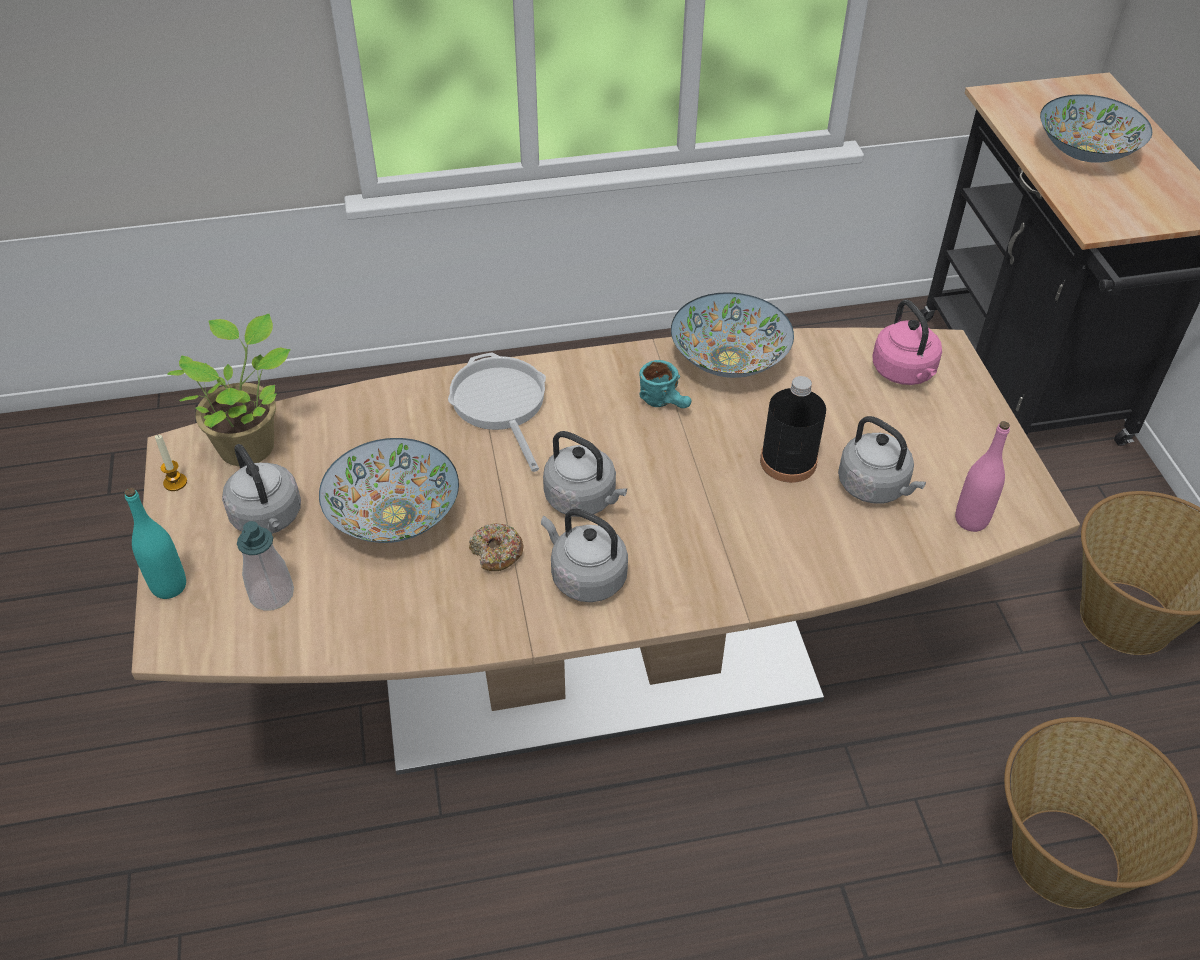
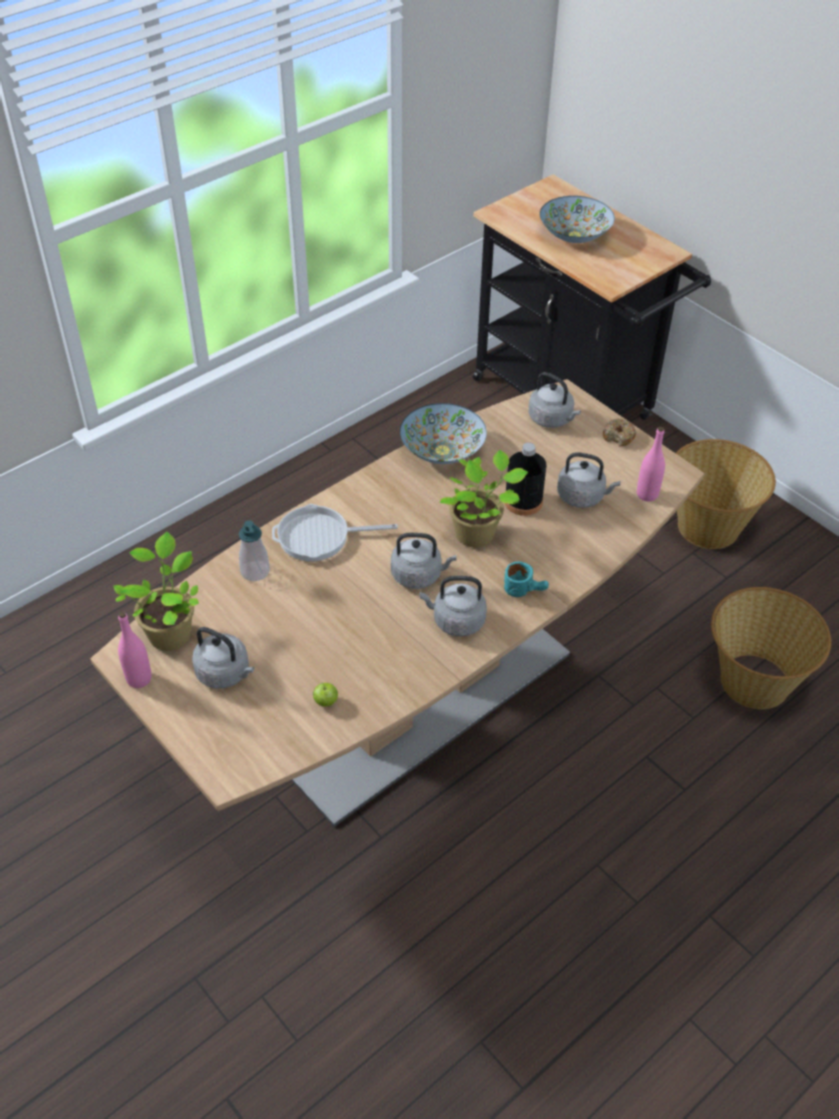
camera: 30 degrees left, 0 degrees up
(169, 586) = (195, 744): turquoise bottle -> none
(175, 482) = (139, 679): candle -> pink bottle
(272, 594) = (269, 718): soap dispenser -> soap dispenser (255, 571)
(350, 605) = (326, 702): none -> apple
(394, 515) = (307, 635): bowl -> none
(496, 553) = (391, 630): donut -> donut (618, 436)
(500, 404) = (319, 537): frying pan -> frying pan turned 45 degrees counterclockwise
(667, 402) = (424, 494): turquoise mug -> turquoise mug (525, 590)
(697, 479) = (478, 534): none -> potted plant
(905, 372) = (552, 419): pink kettle -> grey kettle

